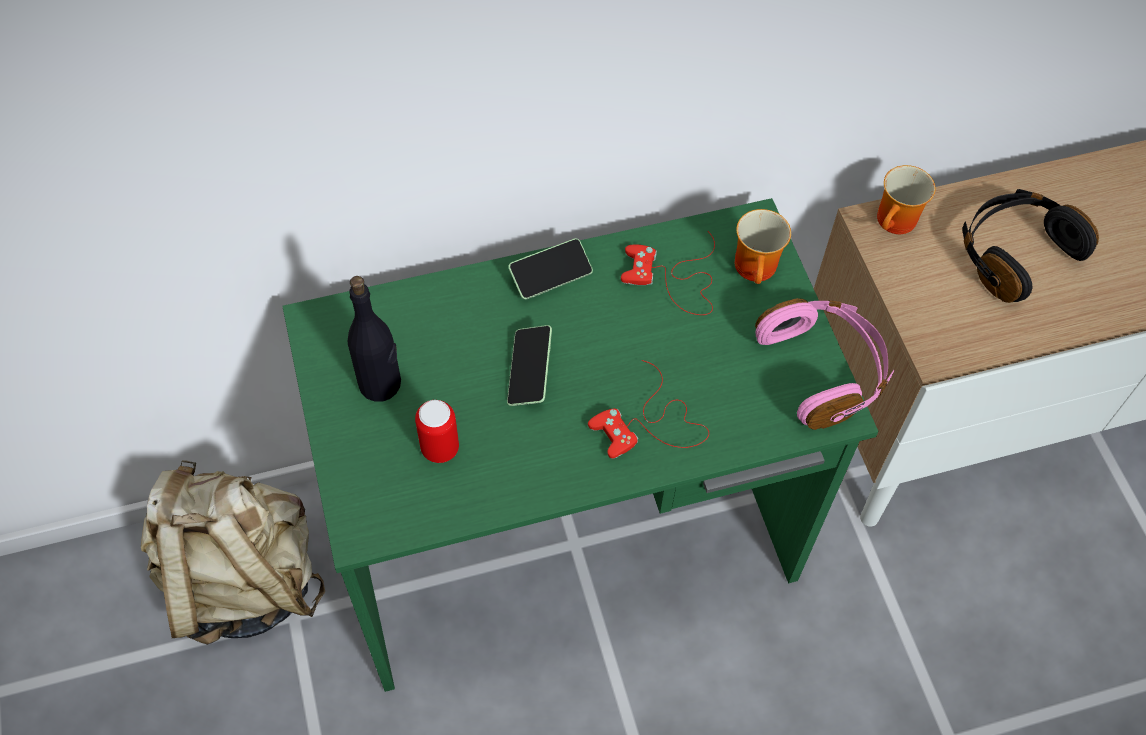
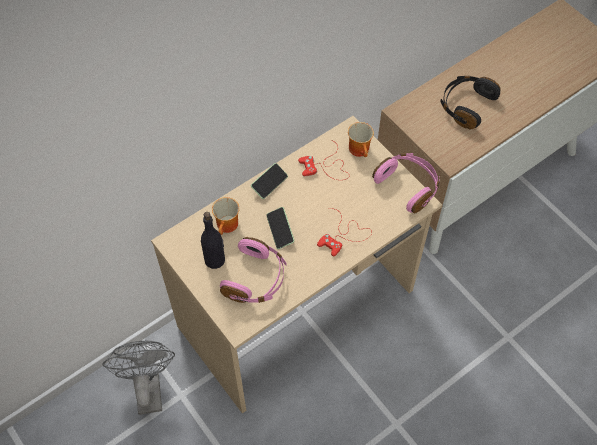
camera: 20 degrees left, 0 degrees up
(242, 579) = (147, 387): beige backpack -> grey fan
(440, 448) = (256, 279): can -> pink headphones
(569, 539) = (299, 310): green desk -> beige desk
(897, 223) = (410, 108): mug -> mug (228, 226)

